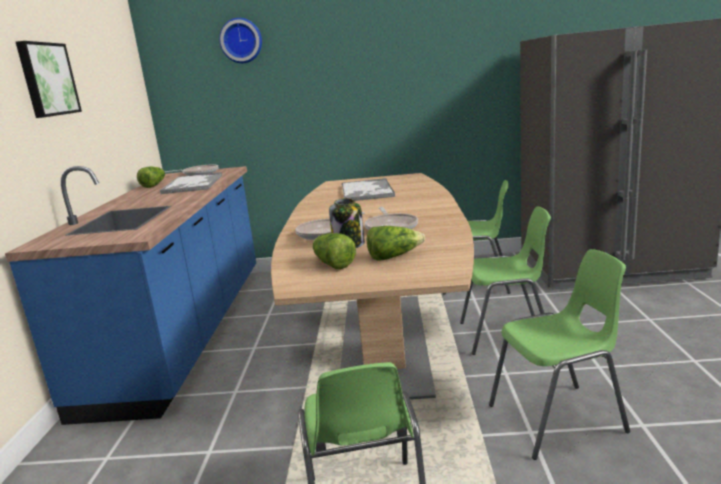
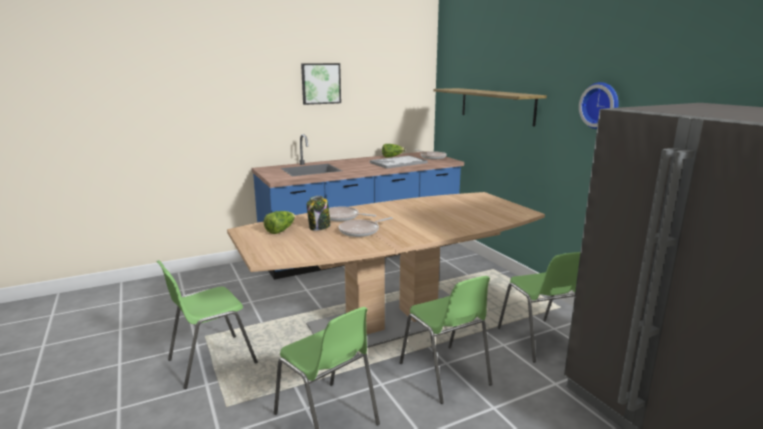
camera: 60 degrees right, 0 degrees up
(241, 41) = (482, 64): wall clock -> wall clock (601, 105)
(279, 87) = (496, 105): none -> shelf
(367, 191) = (459, 208): tray -> none
(394, 256) = (297, 242): lettuce -> none

